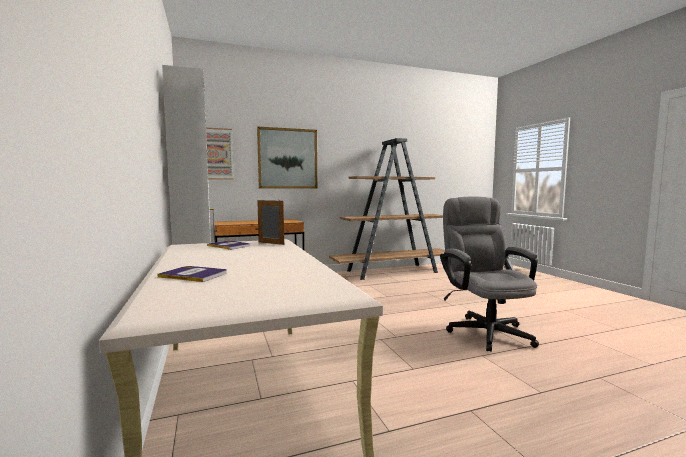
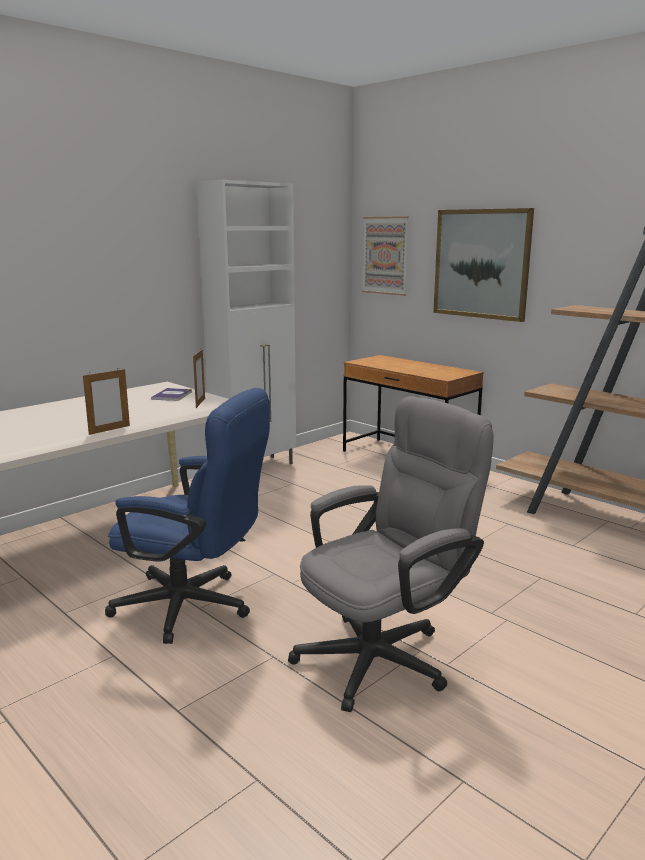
camera: 65 degrees right, 10 degrees up
(194, 275) = (33, 413): book -> none
(314, 259) = (109, 430): none -> picture frame
(411, 370) = (194, 607): none -> blue office chair

